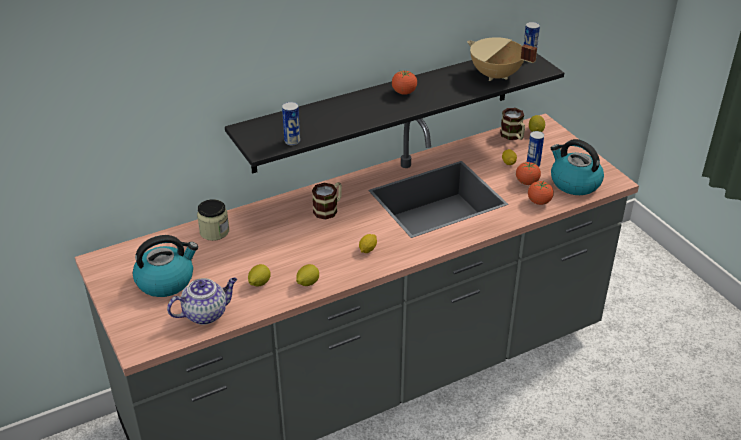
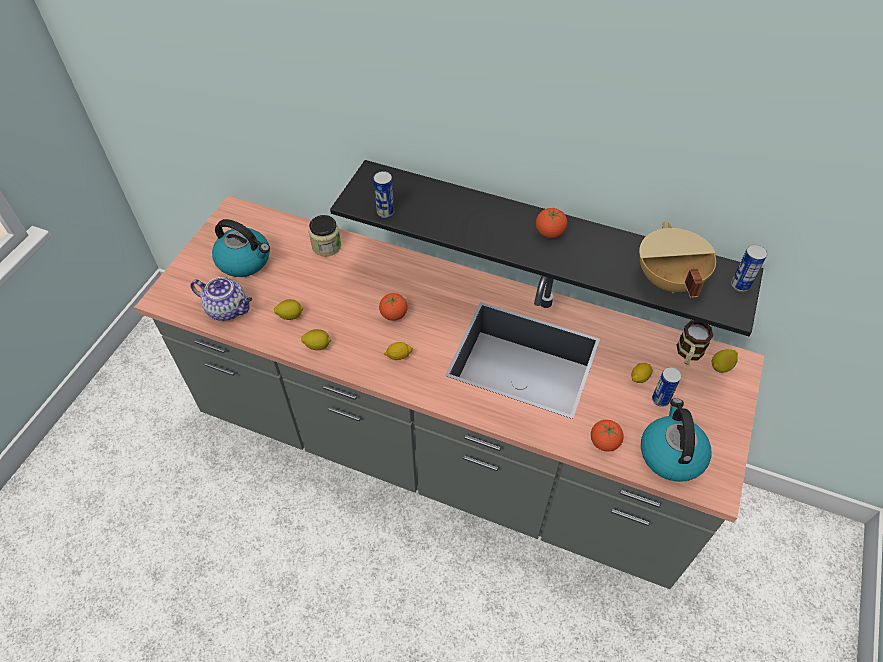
camera: 50 degrees right, 15 degrees up
(329, 209) = (425, 294): mug -> none
(527, 182) = (624, 412): tomato -> tomato (393, 315)

